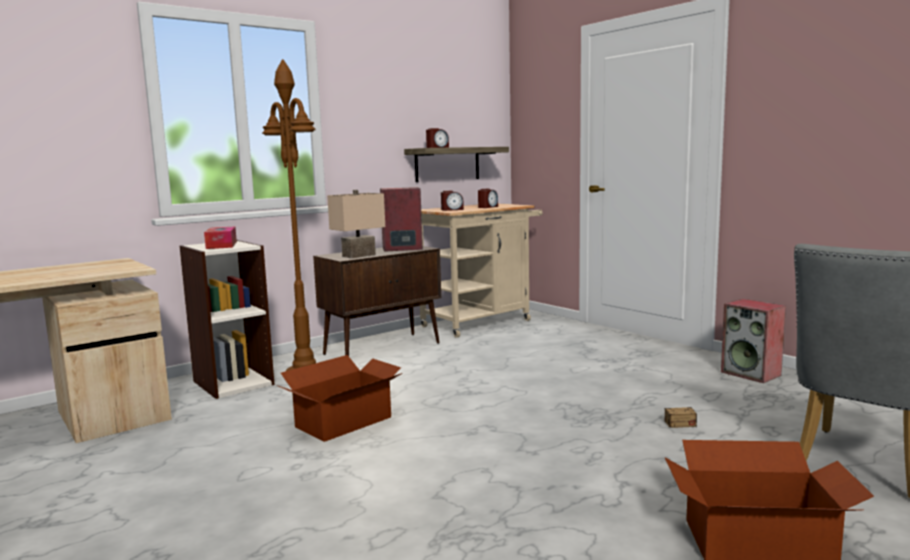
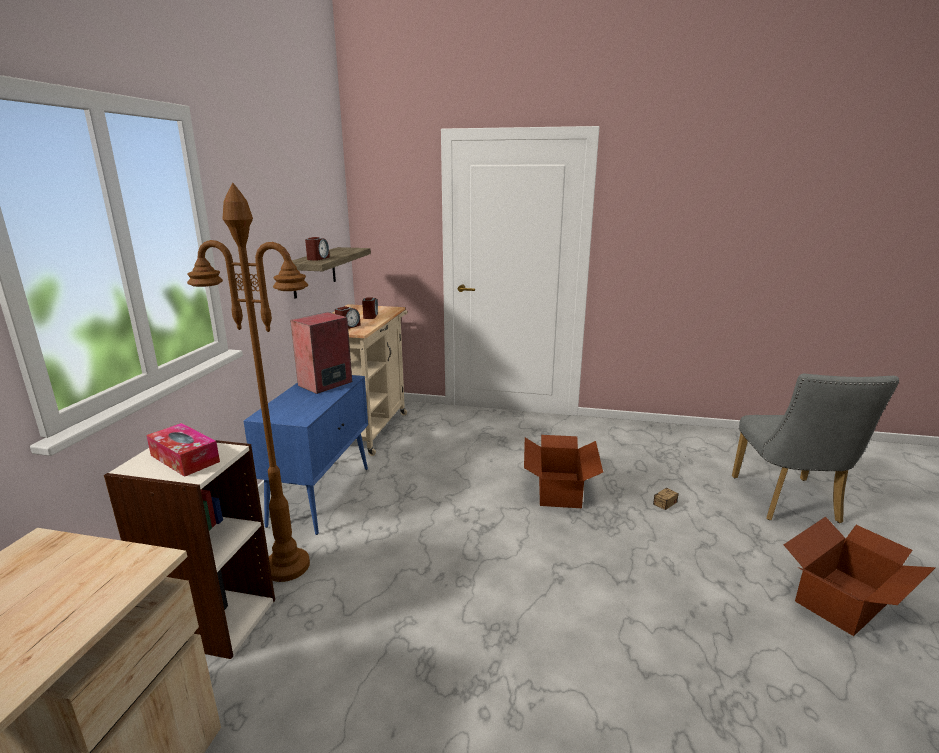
camera: 40 degrees left, 10 degrees up
(345, 422) = (437, 621): cardboard box -> cardboard box (560, 489)
(358, 255) = (305, 409): beige table lamp -> none
(383, 348) = (321, 495): brown cabinet -> blue cabinet
(751, 374) = (630, 433): speaker -> none

